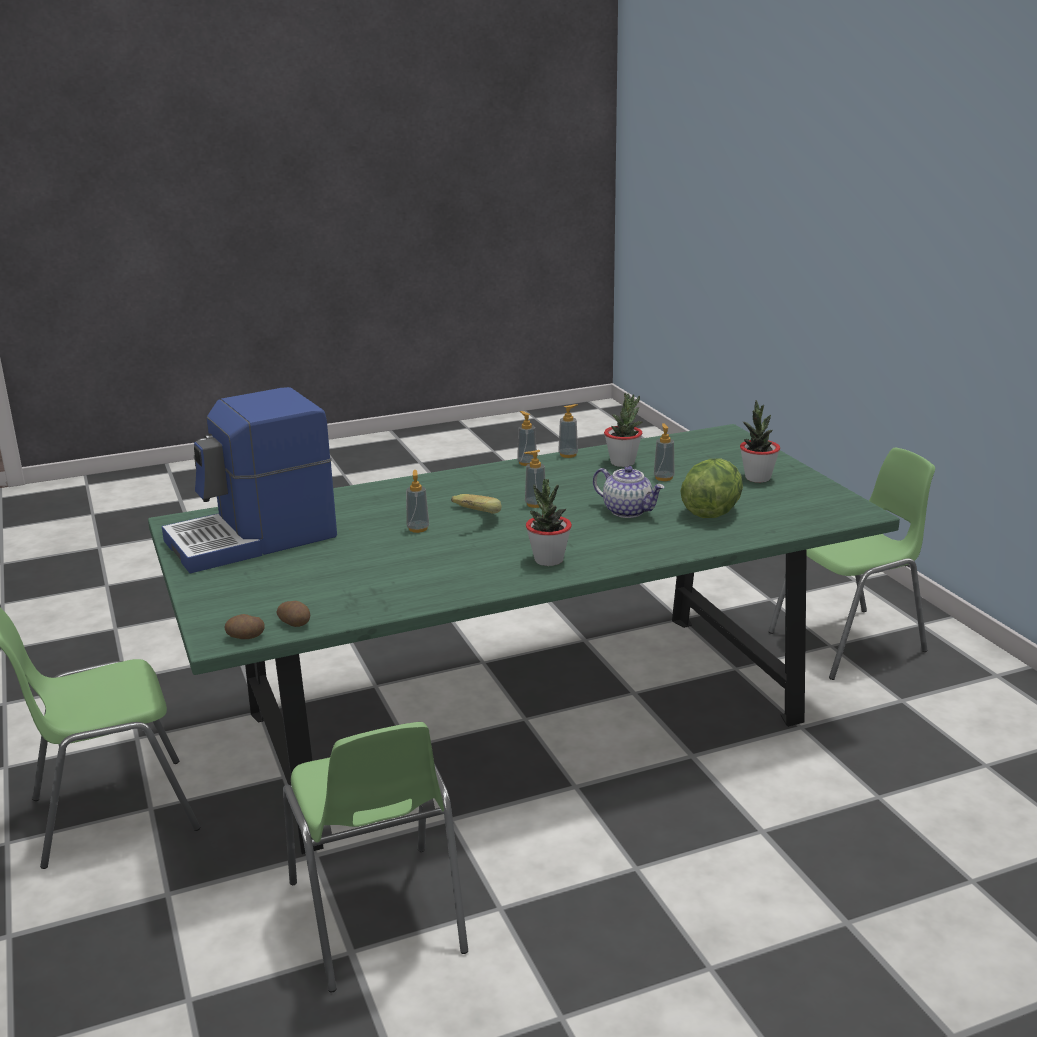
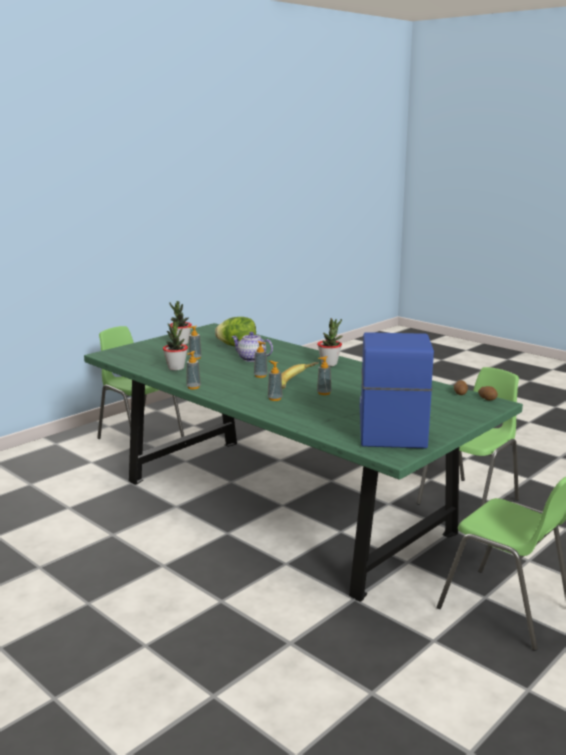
camera: 115 degrees left, 5 degrees down
(253, 539) = (389, 427): coffee machine -> coffee machine turned 120 degrees counterclockwise
(568, 455) = (170, 380): soap dispenser -> soap dispenser (275, 399)
(628, 511) = (251, 359): teapot -> teapot turned 75 degrees counterclockwise

